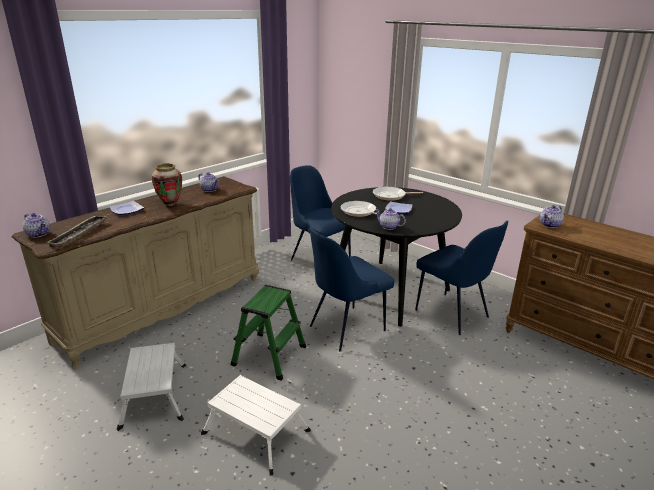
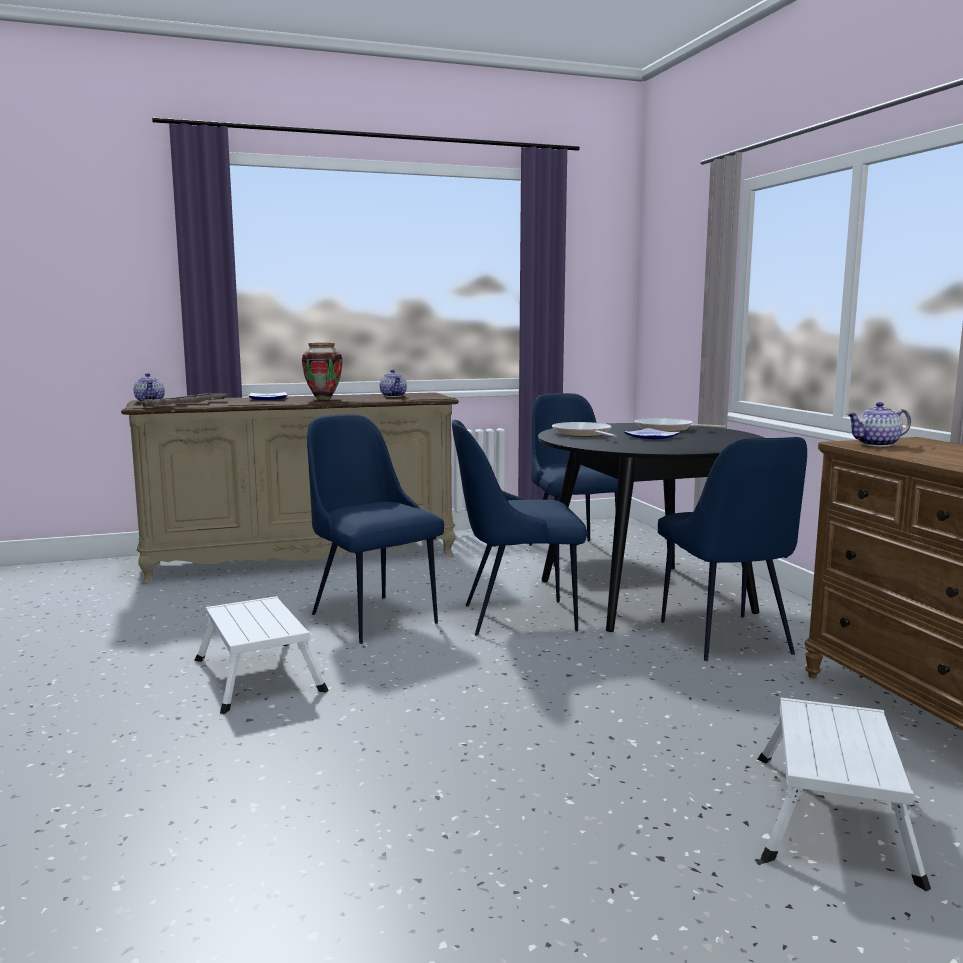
camera: 30 degrees right, 15 degrees down
(154, 395) = (191, 619): white step ladder -> white step ladder (833, 816)
(269, 355) = (372, 618): green step ladder -> blue chair
(388, 227) = (599, 445): teapot -> none

